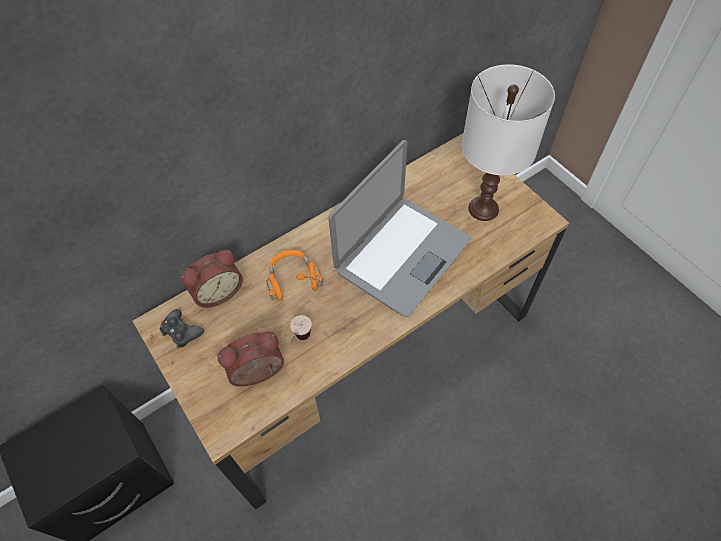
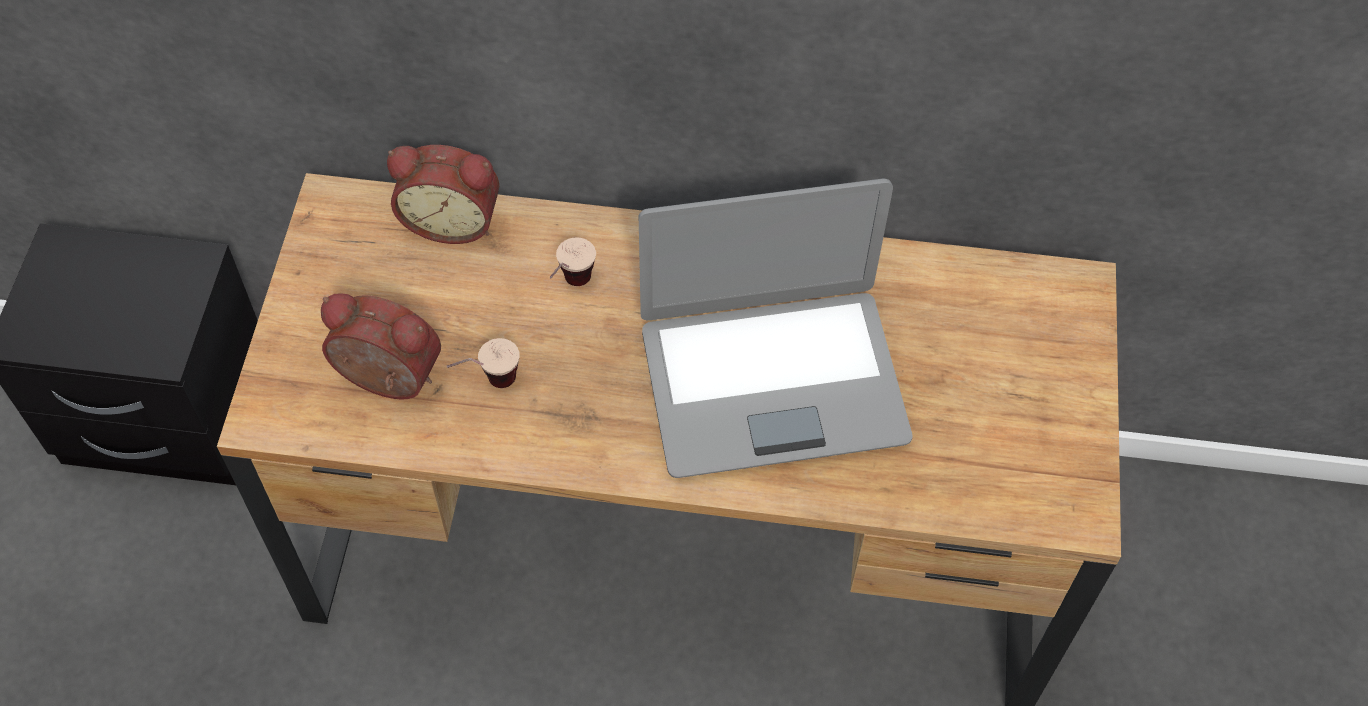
camera: 40 degrees right, 0 degrees up
(181, 331) = (350, 239): black game controller -> none
(293, 280) = (570, 288): orange headphones -> cup
(483, 209) = (991, 414): white table lamp -> none

